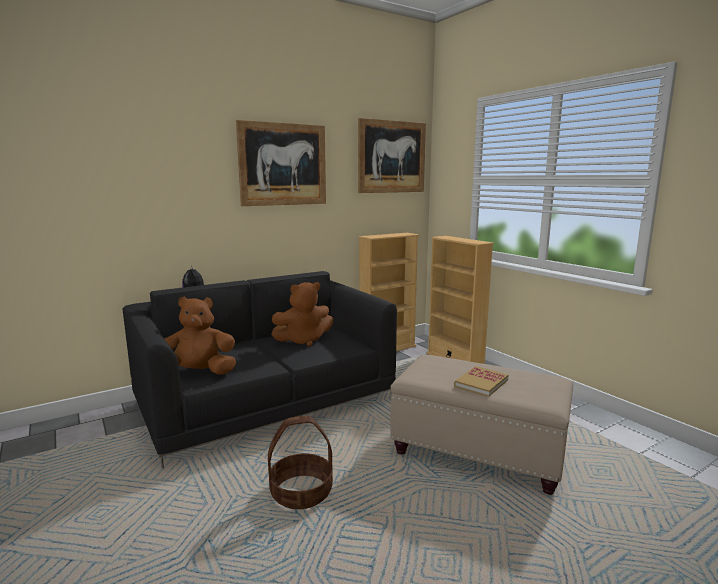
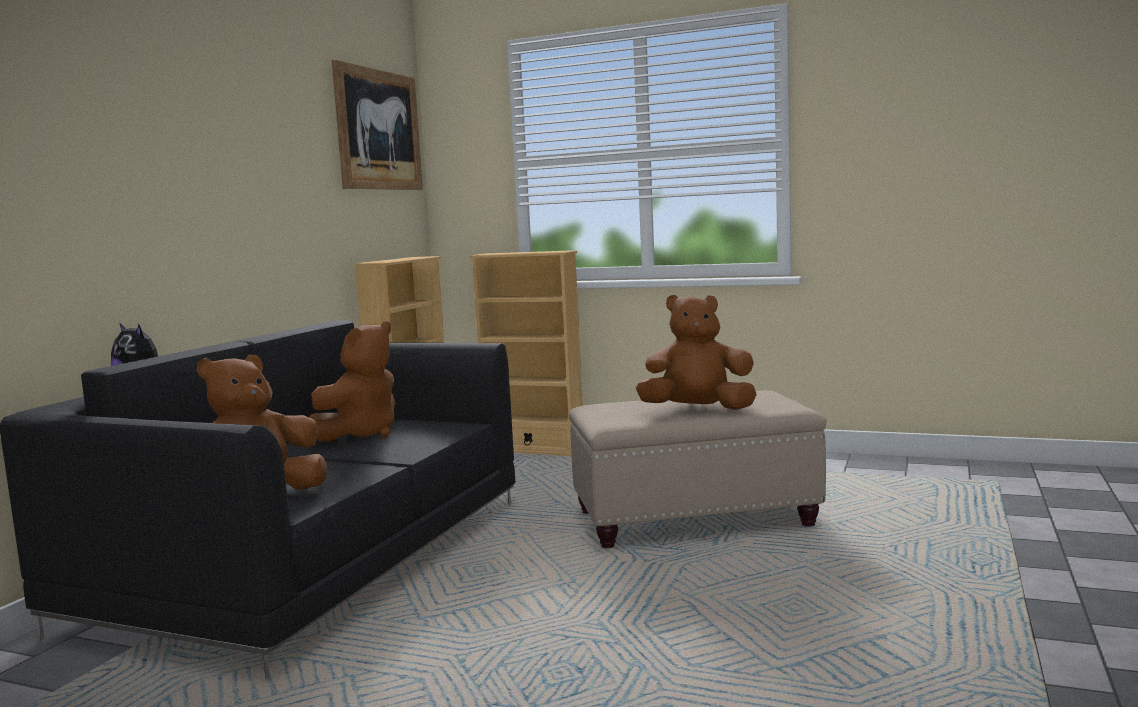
camera: 35 degrees left, 5 degrees down
(283, 164) = (238, 132): picture -> none
(301, 493) = (541, 621): basket -> none
(481, 383) = (697, 410): book -> brown plush toy

